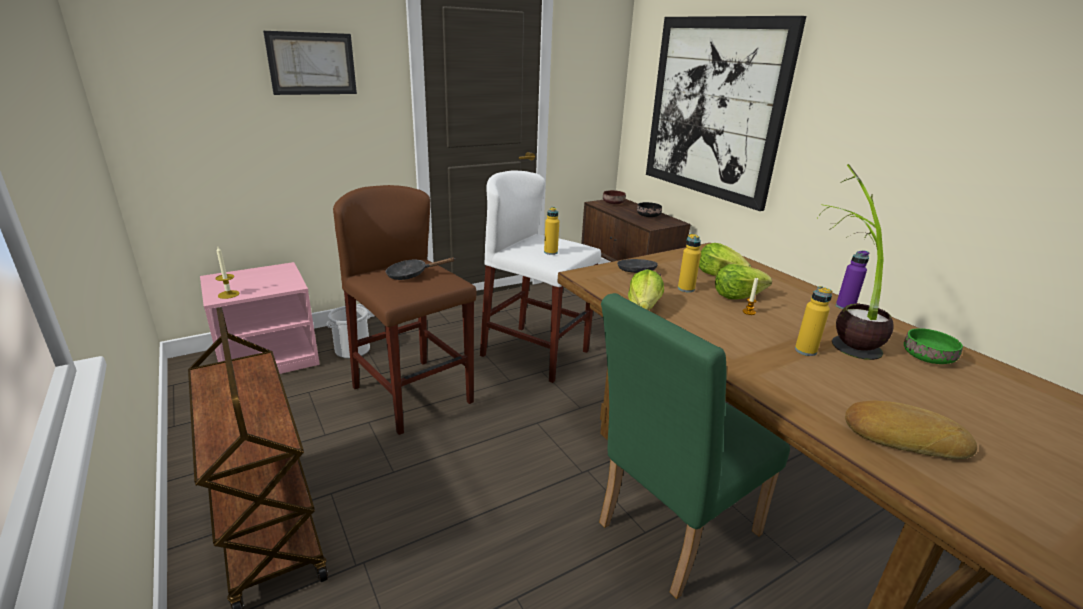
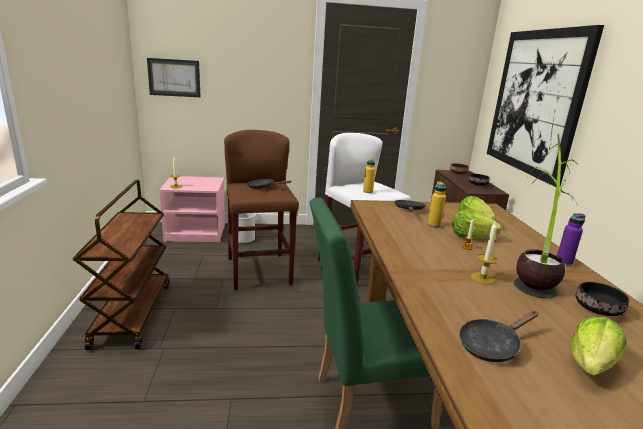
camera: 25 degrees right, 5 degrees down
(312, 63) = (251, 57): picture -> picture (174, 77)
(644, 307) = (385, 228): lettuce -> lettuce (591, 365)
(805, 350) = (482, 278): yellow bottle -> candle
(903, 436) = (492, 345): bread -> black frying pan
(925, 357) = (596, 309): green bowl -> black bowl

